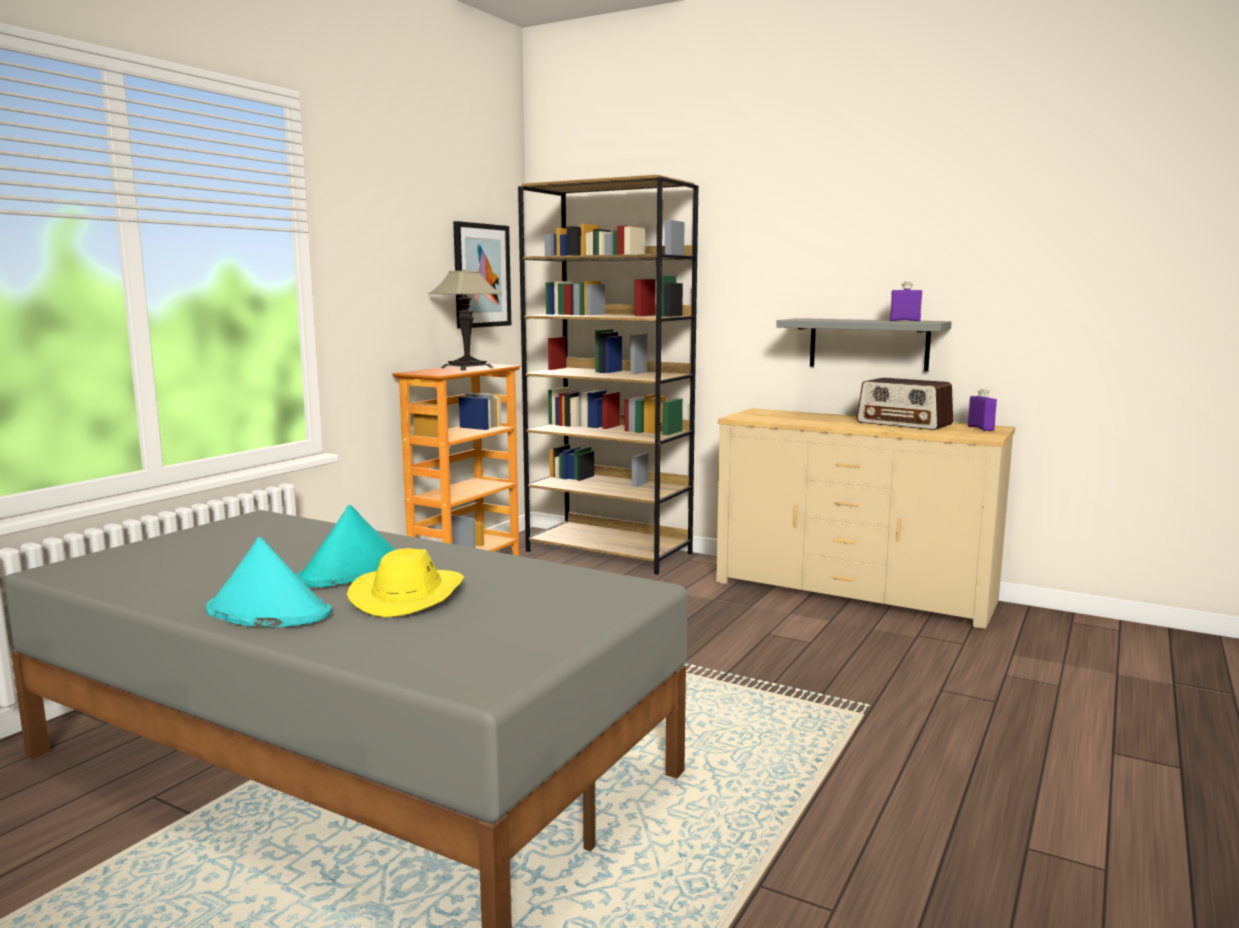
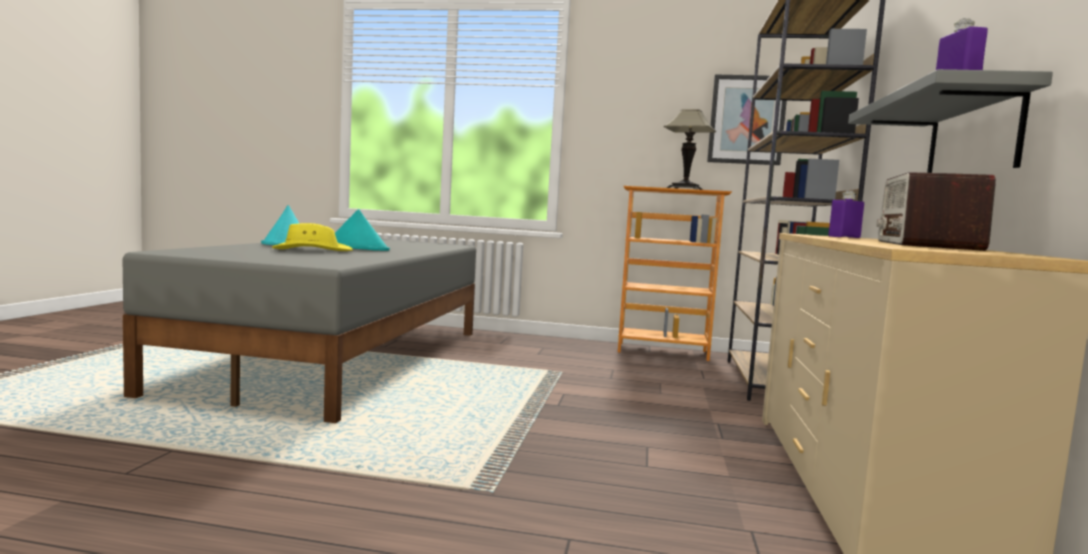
camera: 70 degrees right, 5 degrees down
(980, 428) = (996, 252): purple bottle -> purple bottle (844, 237)

